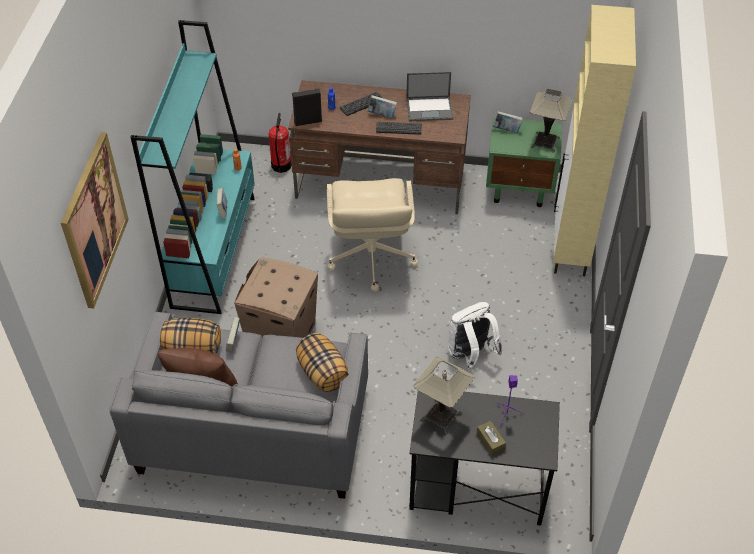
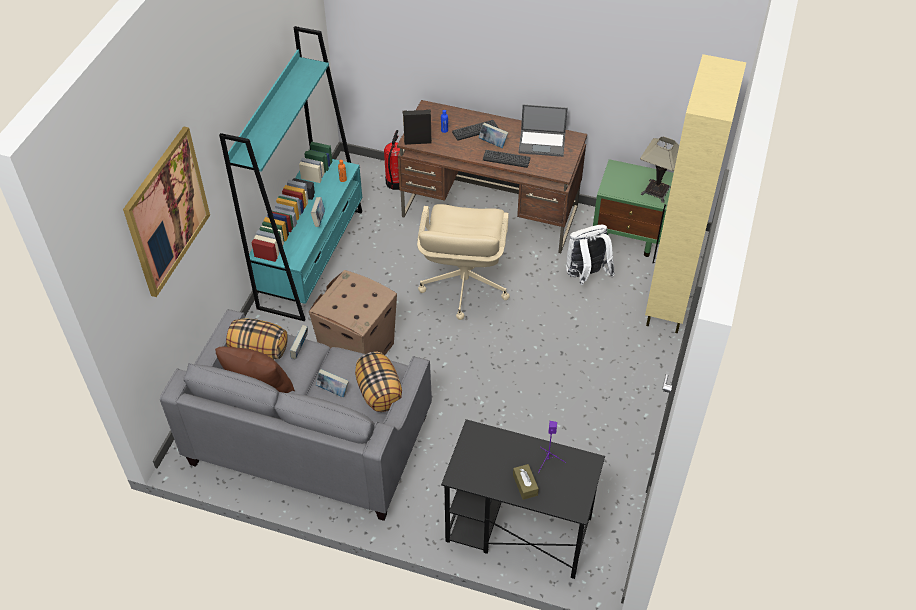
camera: 10 degrees right, 0 degrees up
(441, 416) = (481, 452): table lamp -> none
(470, 355) = (541, 396): white backpack -> white backpack (586, 275)
(506, 130) = (620, 174): book -> book (333, 390)

